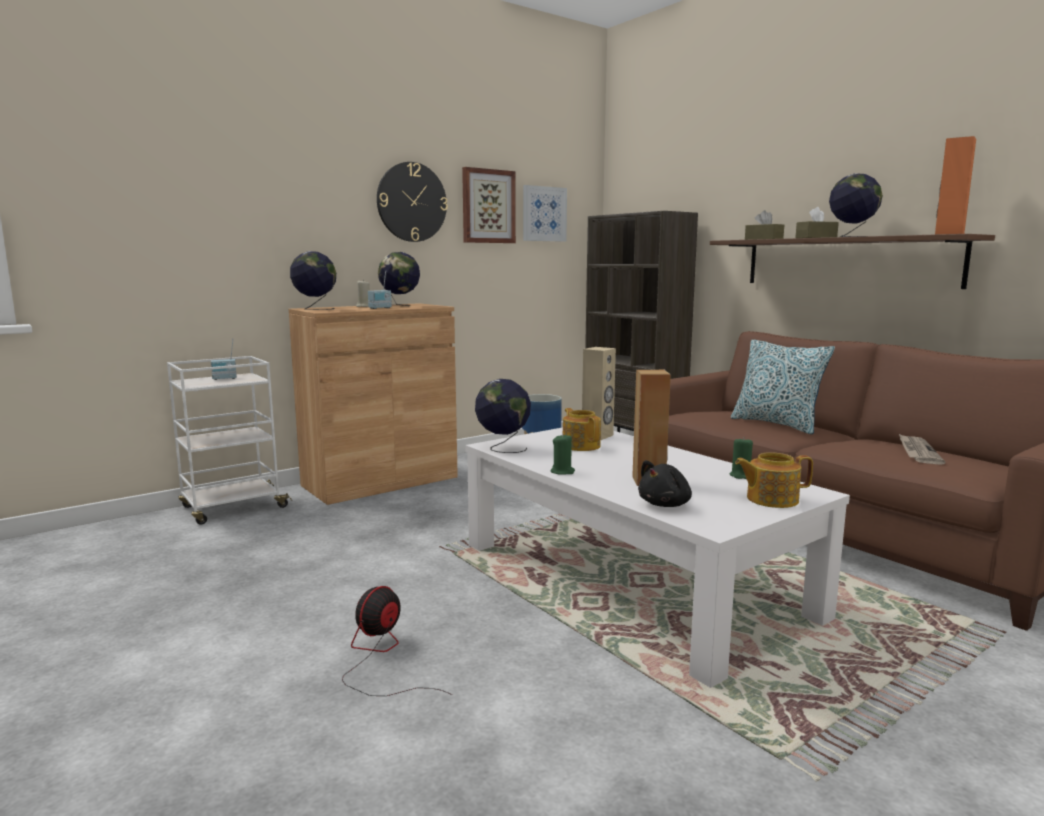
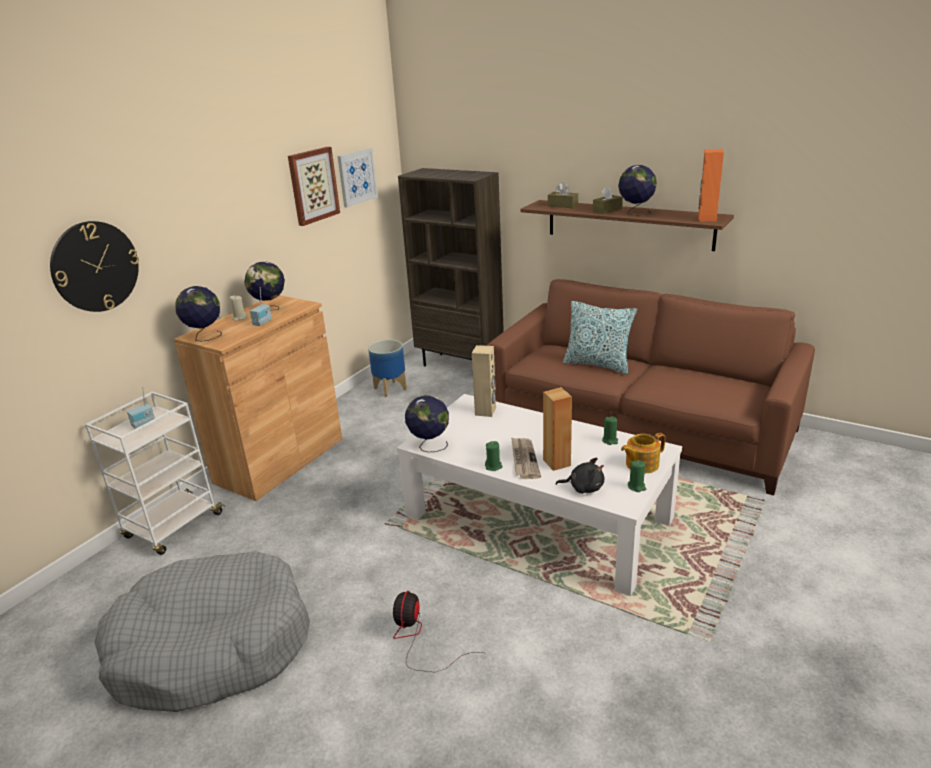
camera: 20 degrees left, 15 degrees up
(160, 604) = (211, 647): none -> grey dog bed
(411, 202) = (252, 203): wall clock -> wall clock (95, 266)
(581, 446) = (483, 428): teapot -> none
(666, 504) = (583, 488): black plush toy -> black plush toy turned 105 degrees counterclockwise
(746, 516) = (636, 487): none -> green candle
(917, 452) = (699, 383): newspaper -> newspaper (524, 459)

